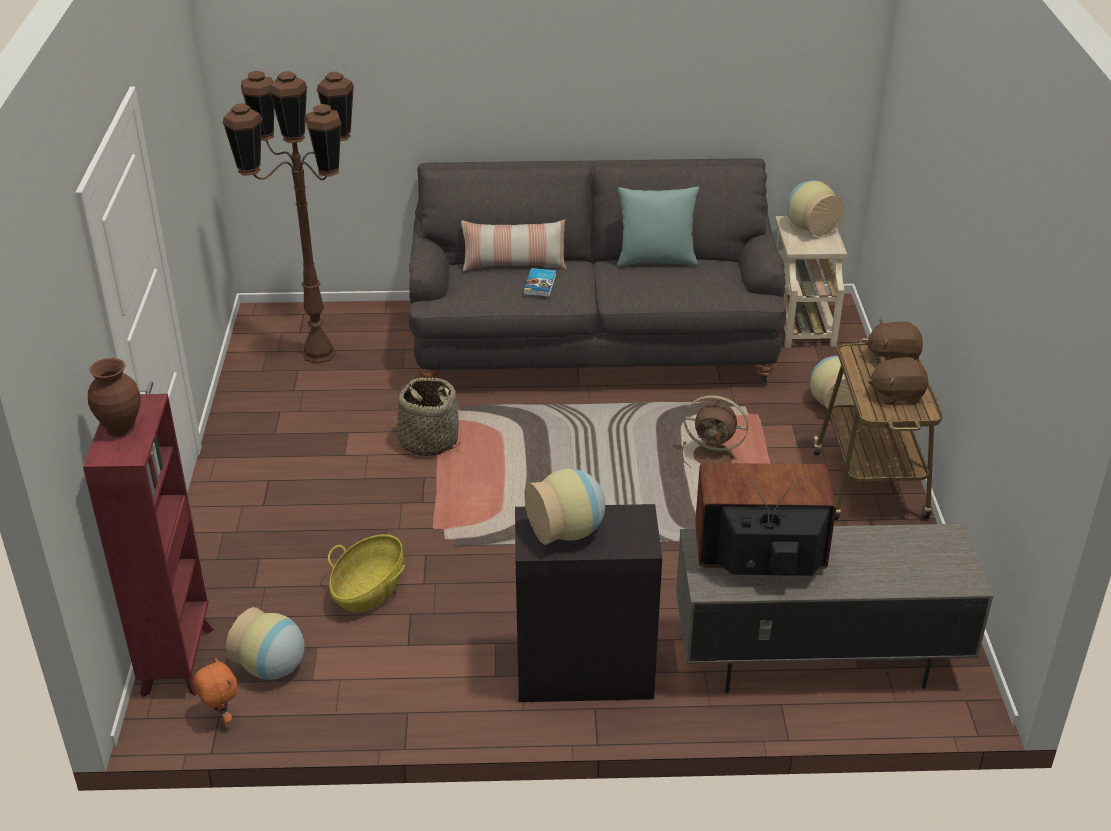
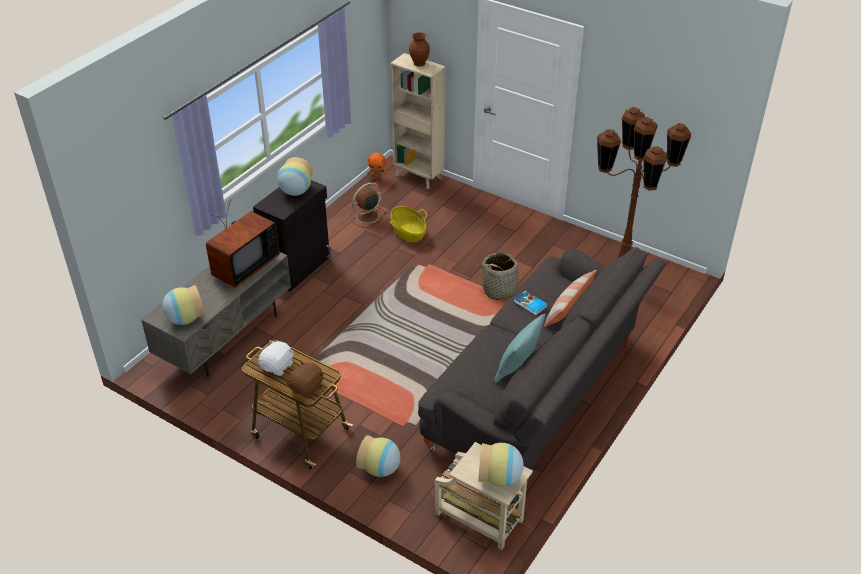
camera: 125 degrees right, 5 degrees up
(178, 659) = (419, 177): red bookcase -> beige bookcase
(273, 668) = (389, 196): vase -> vase (185, 319)
(715, 456) = (386, 386): brown fan -> brown fan (367, 217)
(896, 395) = (277, 366): brown plush toy -> white plush toy

